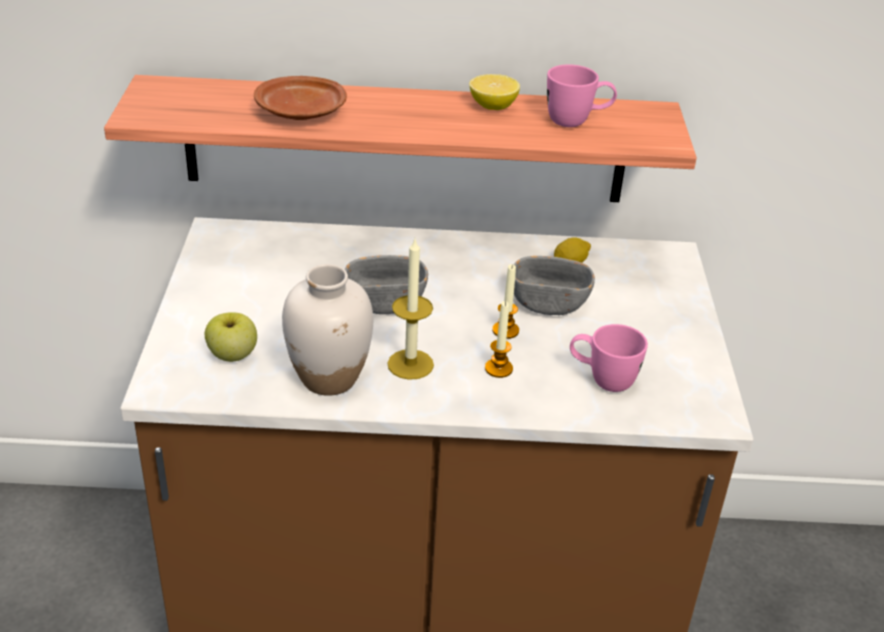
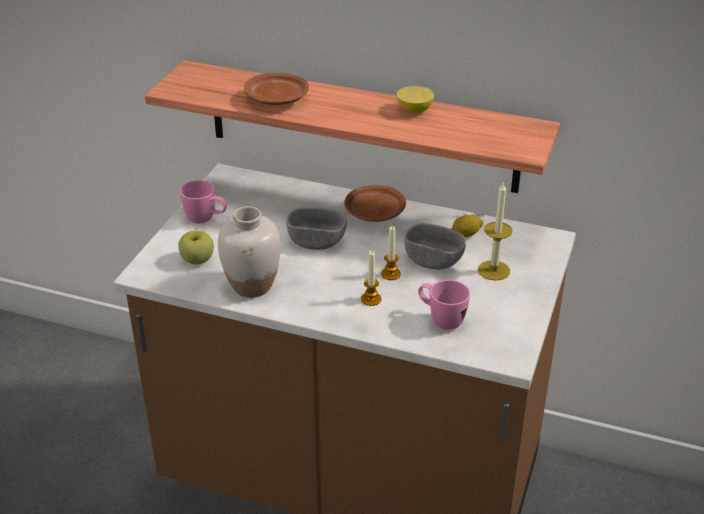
camera: 20 degrees right, 0 degrees up
(410, 364) = (311, 286): candle -> candle (494, 270)
(441, 253) = (375, 212): none -> brown plate
(577, 122) = (469, 129): pink mug -> pink mug (206, 220)

